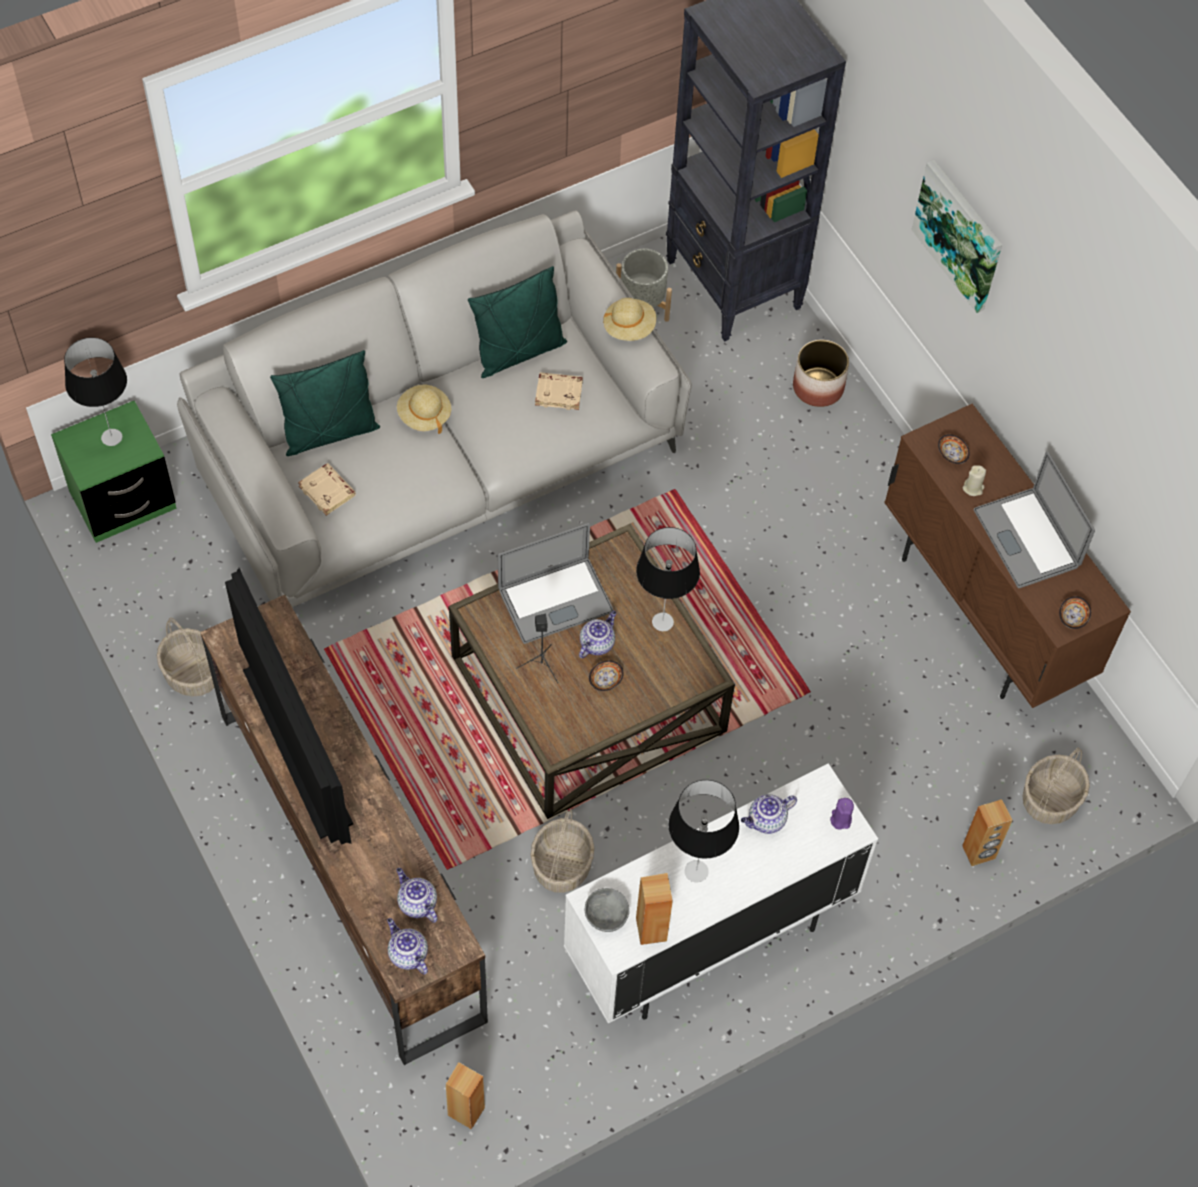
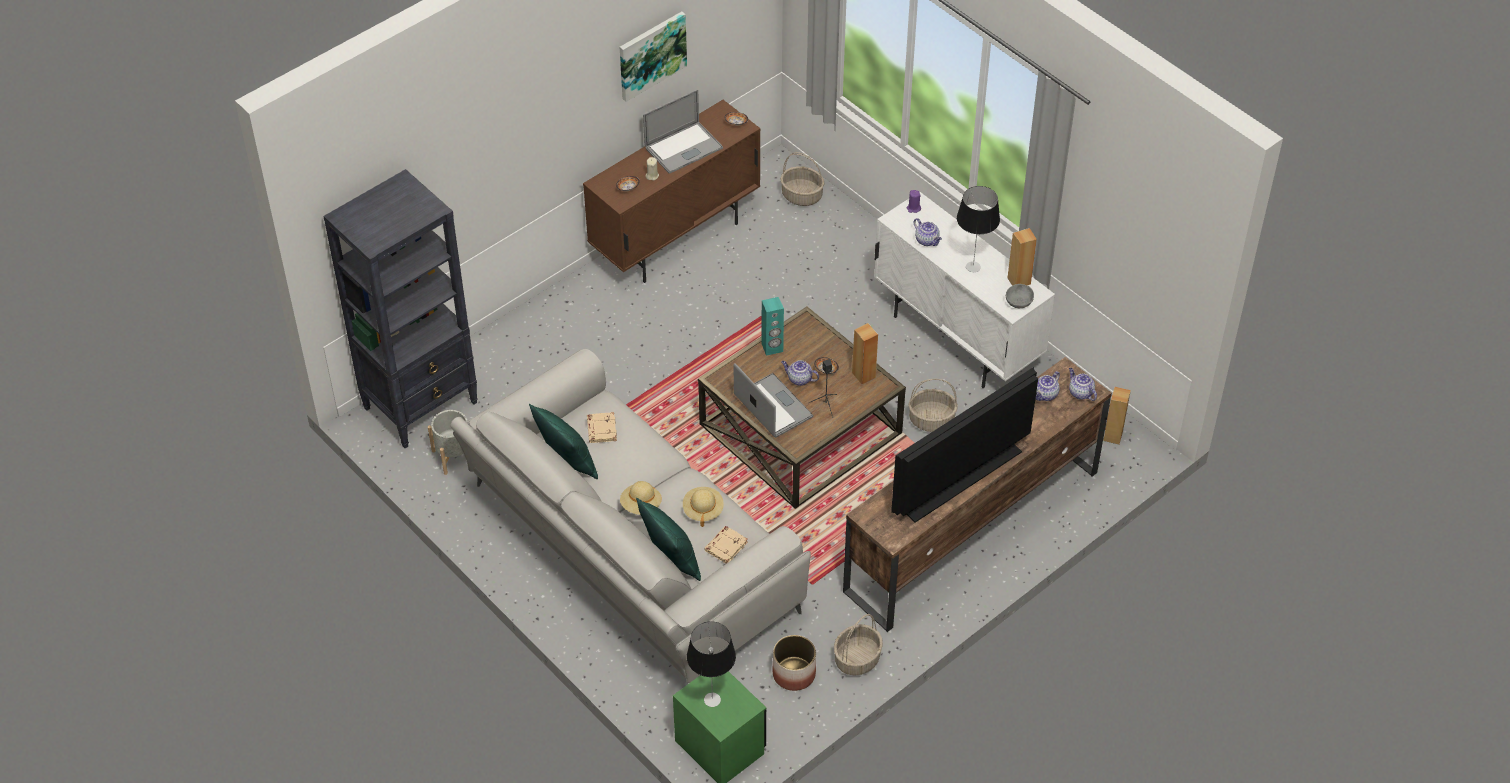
camera: 100 degrees left, 10 degrees down
(407, 954) = (1080, 392): teapot -> teapot turned 105 degrees clockwise
(629, 327) = (550, 380): beige hat -> beige hat (703, 510)
(663, 622) = (772, 348): table lamp -> turquoise speaker
(818, 387) = (507, 344): planter -> planter (793, 674)
(960, 235) = (525, 122): picture -> picture (651, 54)
(978, 852) = (850, 224): brown speaker -> brown speaker (864, 375)

